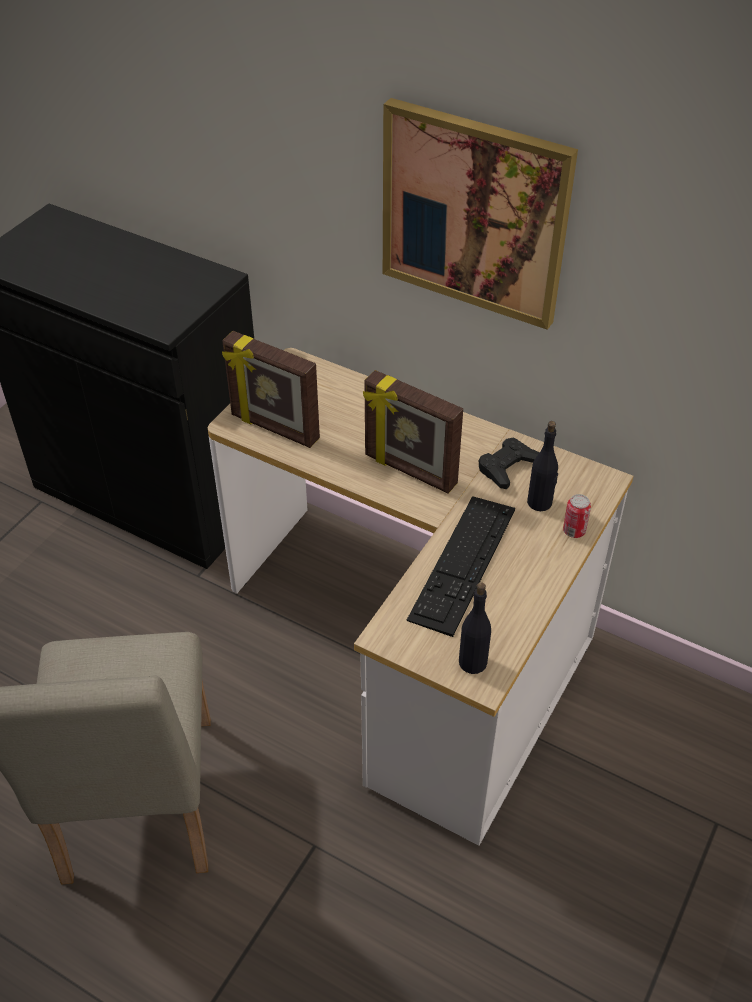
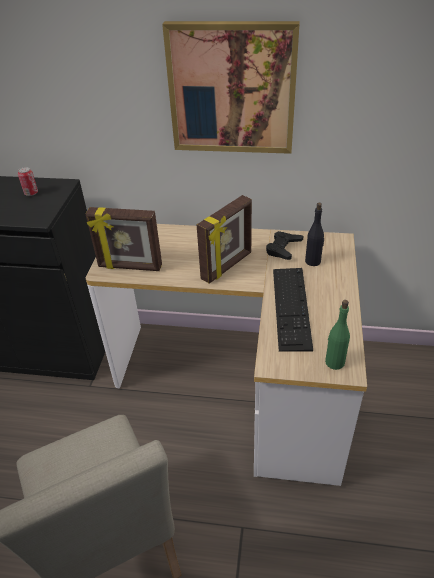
camera: 20 degrees left, 5 degrees down
(409, 471) = (227, 266): picture frame -> picture frame turned 60 degrees counterclockwise
(472, 662) = (334, 362): black bottle -> green bottle
(574, 531) = (342, 270): can -> can (31, 193)

